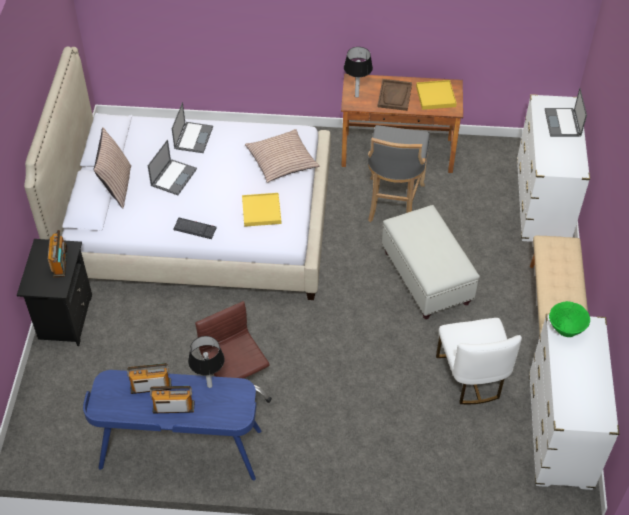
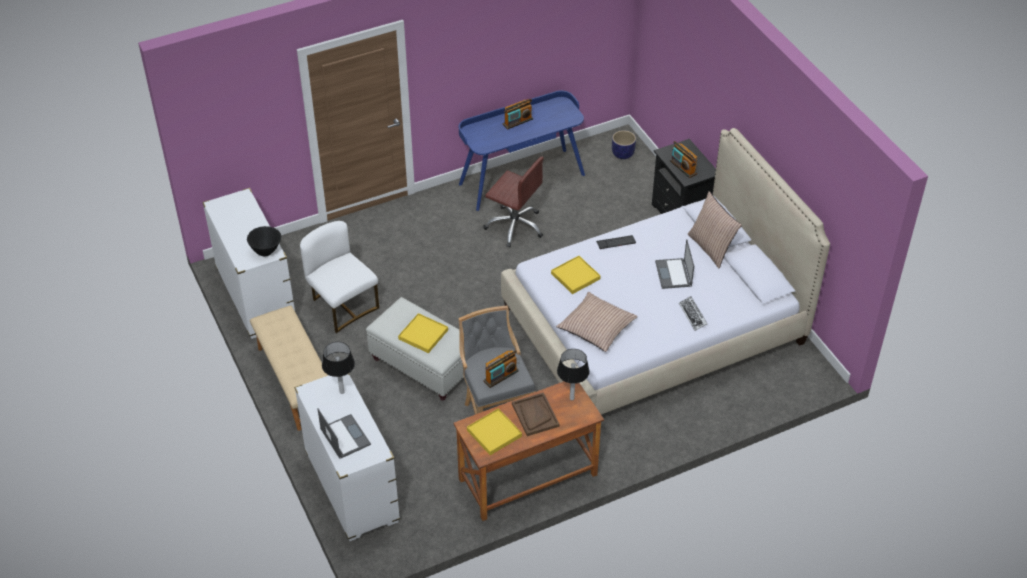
camera: 150 degrees right, 5 degrees down
(43, 427) = (623, 154): none -> planter
(151, 386) = (543, 126): radio -> radio (501, 376)
(193, 137) = (693, 315): laptop -> keyboard
(209, 386) = (505, 140): table lamp -> table lamp (342, 391)
(430, 242) = (423, 334): none -> yellow tray
(565, 330) = (266, 251): green bowl -> black bowl

